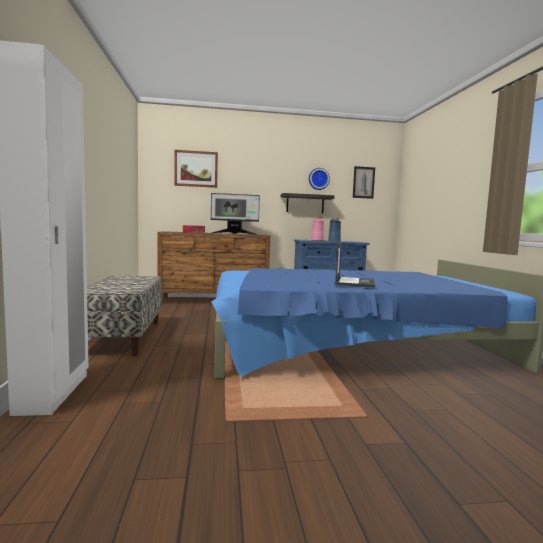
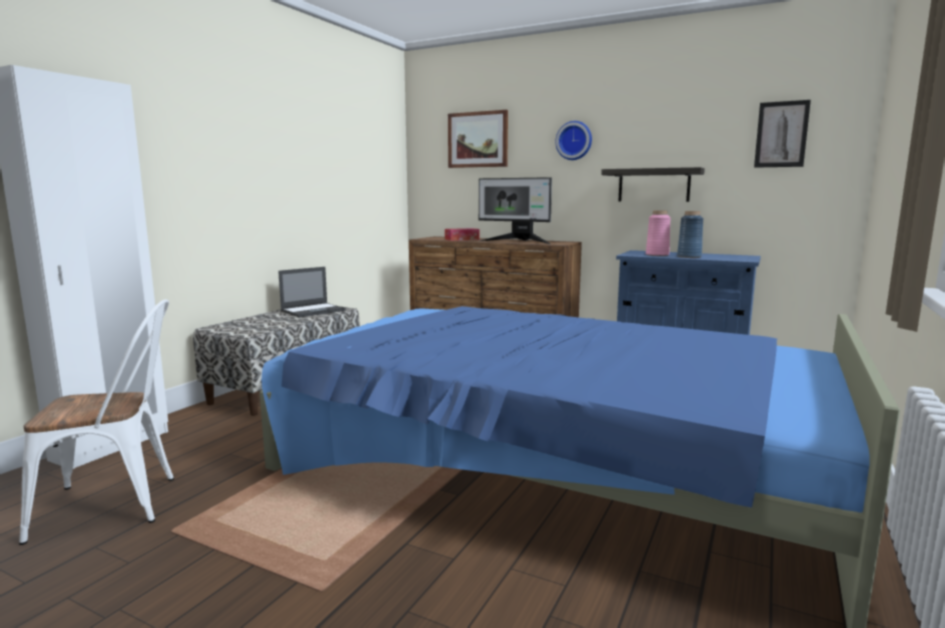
camera: 35 degrees right, 5 degrees up
(152, 420) = (119, 504): none -> white chair
(318, 179) = (681, 136): wall clock -> wall clock (574, 140)
(354, 282) = (487, 357): laptop -> laptop (313, 310)

